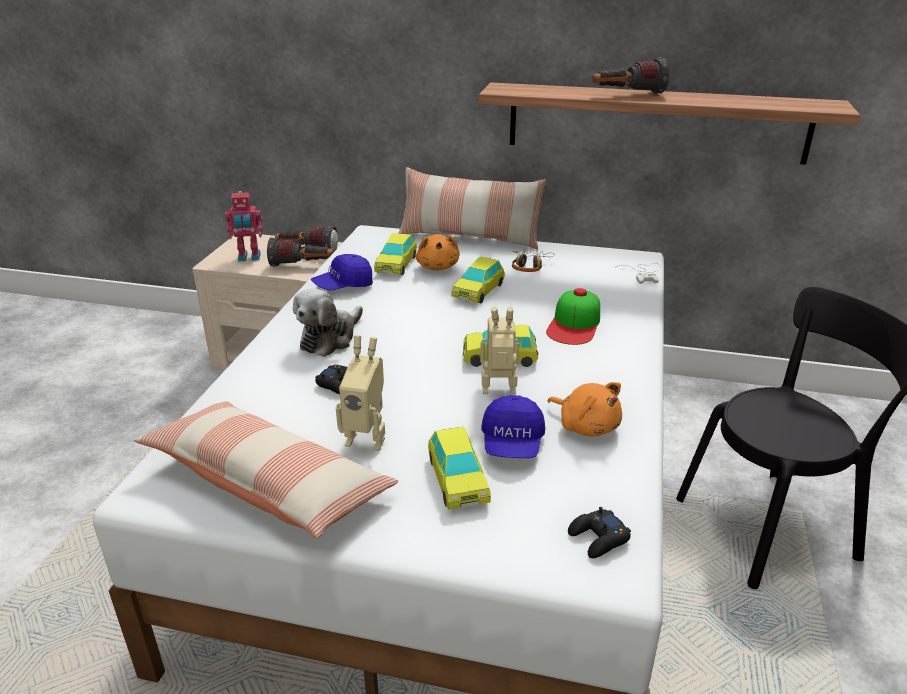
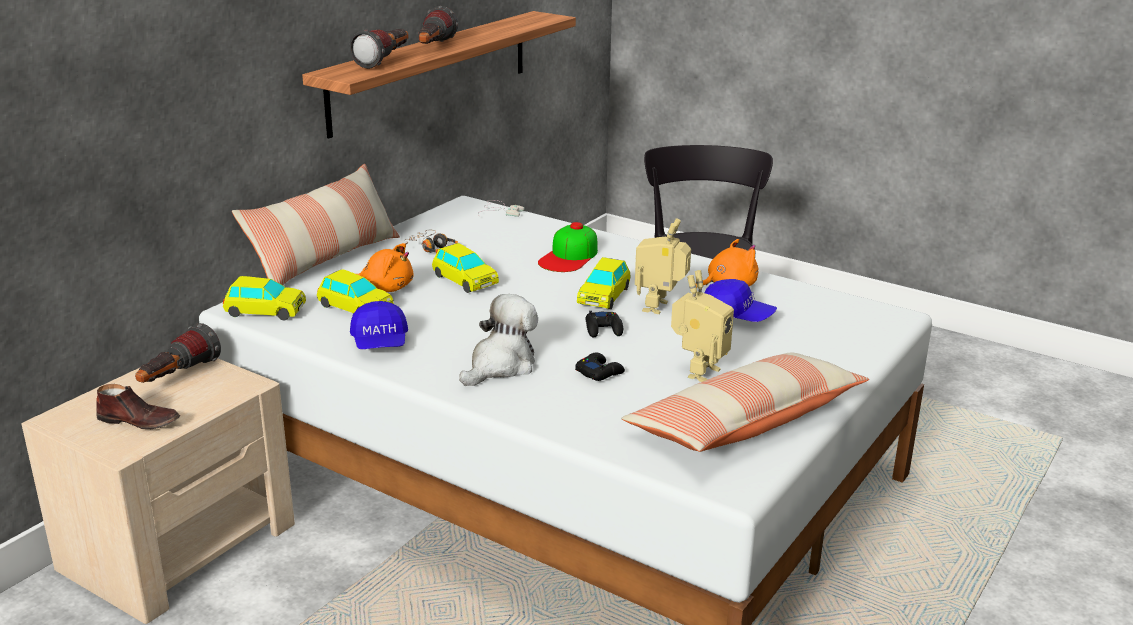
camera: 70 degrees left, 5 degrees down
(249, 257) = (140, 421): toy robot -> brown shoe
(302, 266) = (220, 386): flashlight -> flashlight (385, 61)
(330, 338) = (501, 366): plush toy -> plush toy turned 105 degrees counterclockwise
(458, 481) = (775, 345): toy car -> toy car (265, 311)
(574, 324) = (569, 256): cap -> cap turned 75 degrees clockwise
(598, 538) = (857, 313): black game controller -> black game controller (604, 329)

